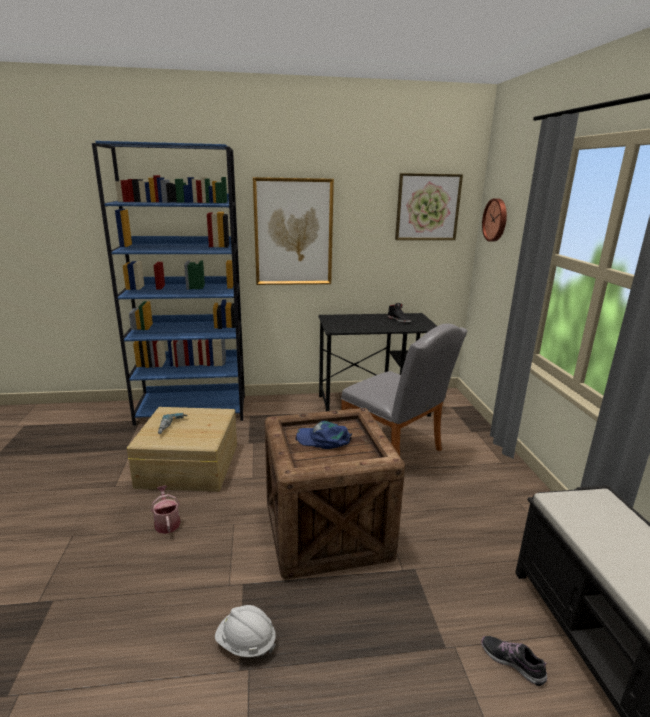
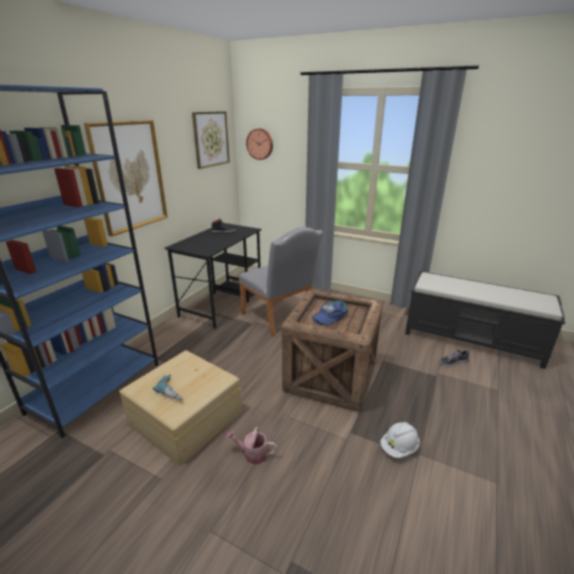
camera: 55 degrees left, 5 degrees up
(396, 450) = (280, 318): grey chair -> grey chair turned 60 degrees clockwise

